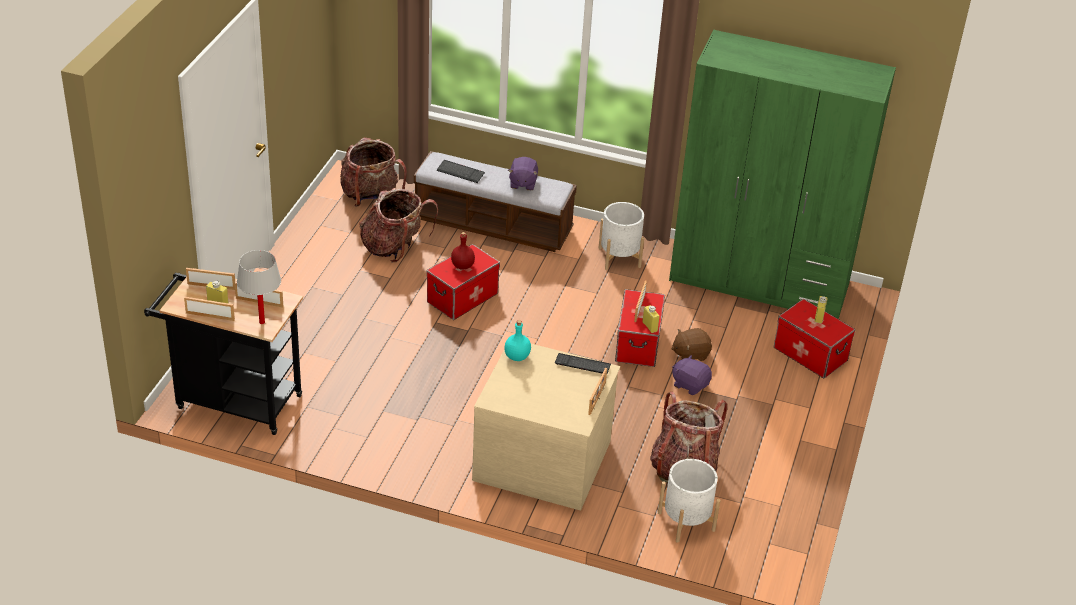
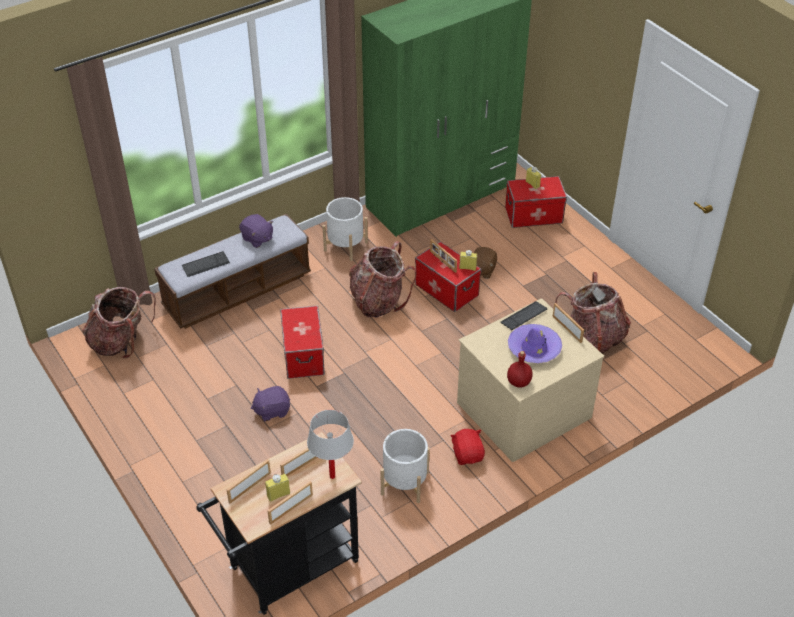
camera: 50 degrees left, 5 degrees up
(394, 247) = (202, 362): backpack -> backpack (378, 301)
(452, 448) = (468, 455): none -> red plush toy
(462, 266) = (301, 329): red bottle -> red bottle (518, 382)
(517, 356) = (483, 346): turquoise bottle -> none
(549, 388) = (534, 348): none -> purple hat
(686, 521) = (644, 368): white planter -> white planter (404, 483)
(690, 384) = (512, 288): purple plush toy -> purple plush toy (272, 410)

